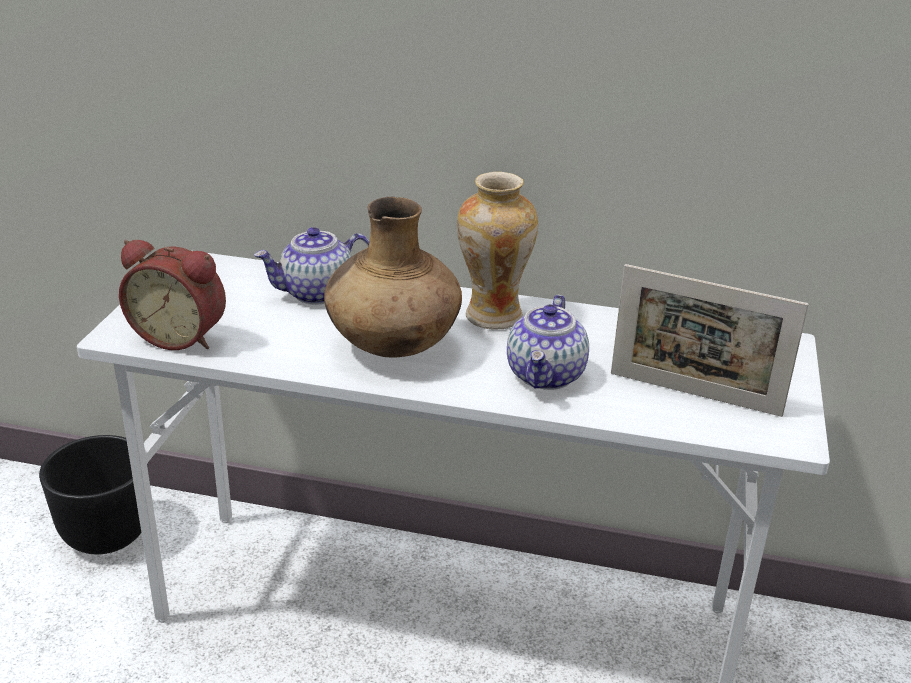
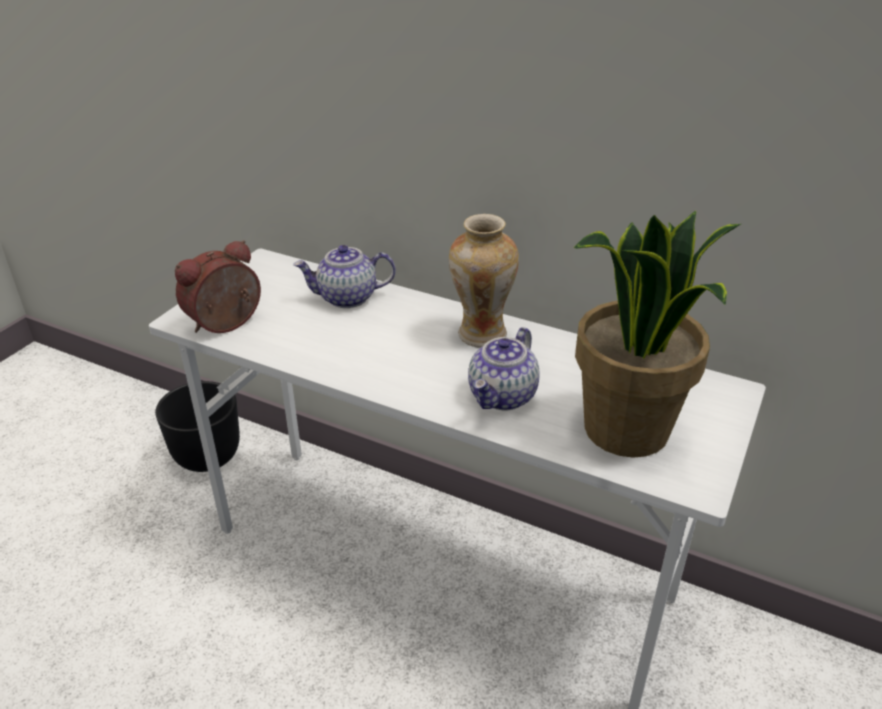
camera: 15 degrees right, 5 degrees up
(181, 336) = (227, 325): alarm clock -> alarm clock turned 105 degrees clockwise
(393, 346) = (387, 353): brown vase -> none
(694, 394) = (627, 431): picture frame -> potted plant

